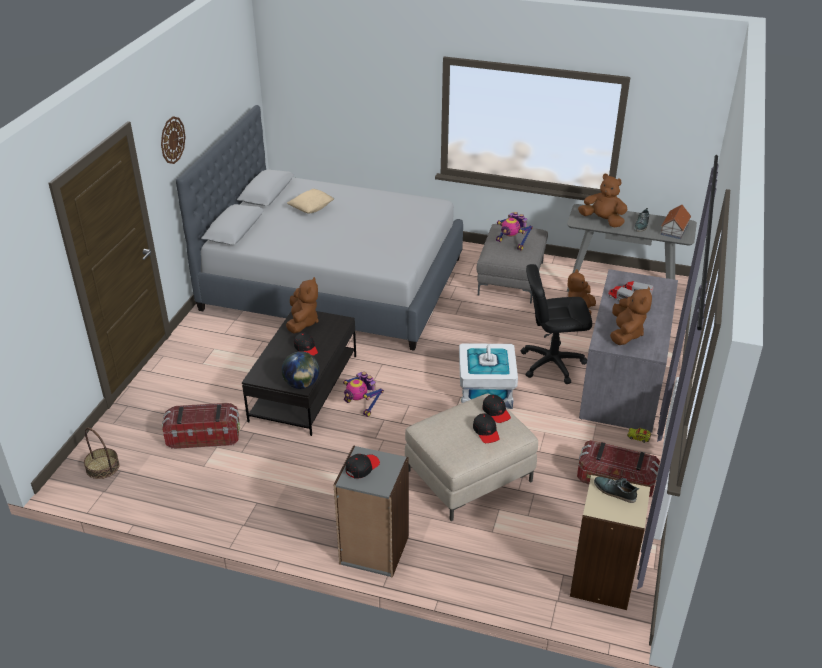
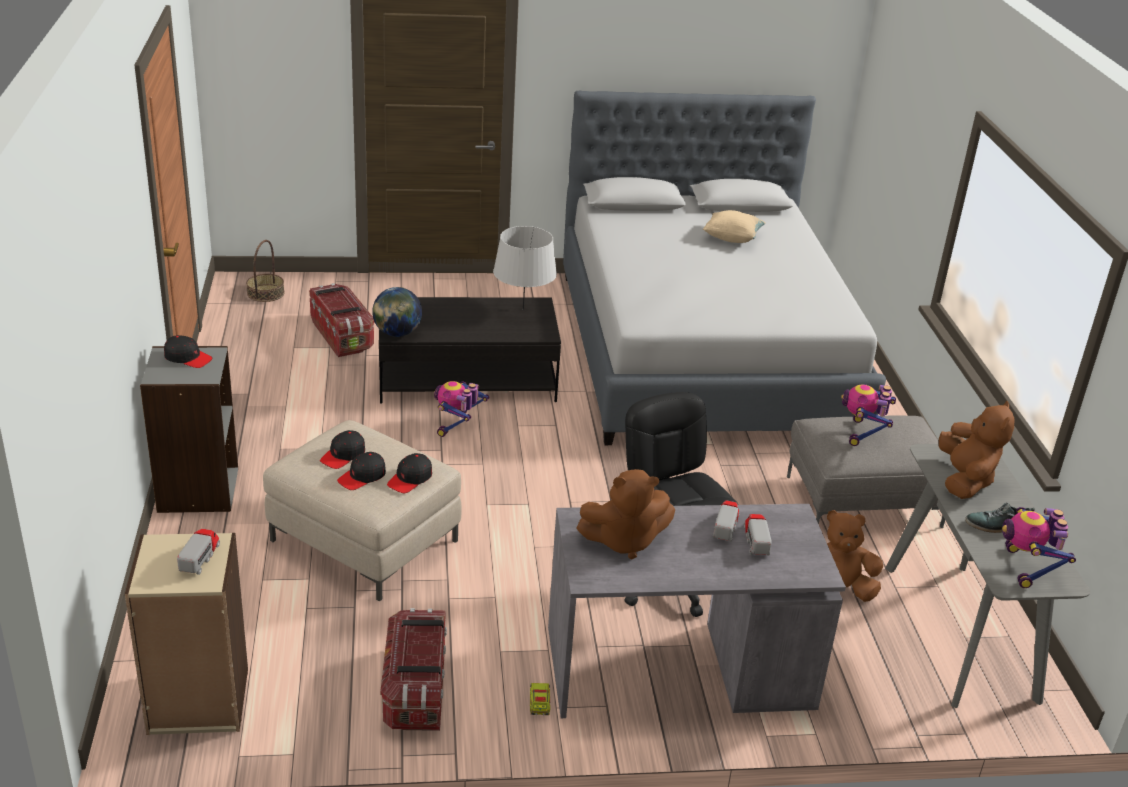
camera: 65 degrees right, 5 degrees down
(172, 140) = (601, 46): wall clock -> none
(302, 322) = (523, 309): brown plush toy -> grey table lamp
(306, 348) = (470, 322): black cap -> black cap (343, 455)
(486, 392) = (553, 525): white storage box -> none
(614, 492) = (200, 558): shoe -> toy truck
(674, 229) = (1026, 568): toy house -> toy robot

